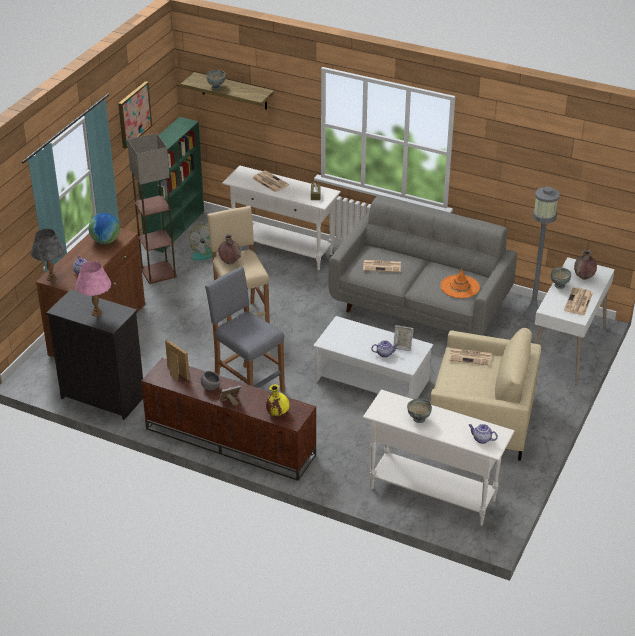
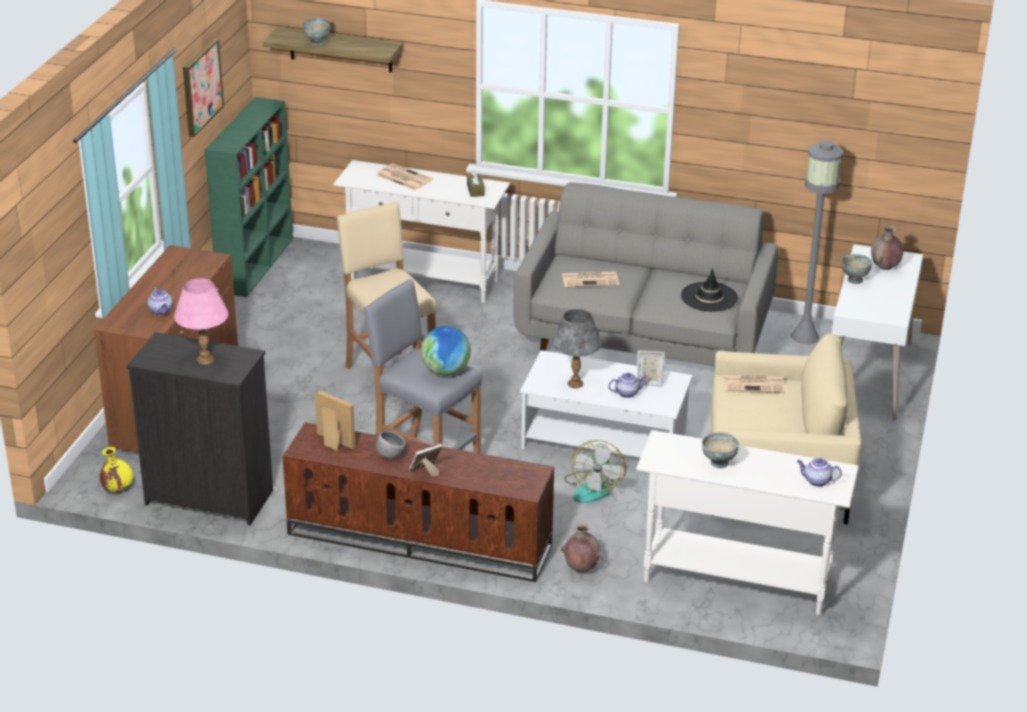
camera: 10 degrees left, 5 degrees down
(52, 278) = (117, 323): grey table lamp -> grey table lamp (575, 384)
(106, 241) = (185, 268): globe -> globe (446, 371)
(158, 272) = (248, 324): floor lamp -> none
(205, 252) = (310, 292): fan -> fan (593, 488)
(229, 262) = (373, 286): brown vase -> brown vase (581, 568)
(277, 413) = (500, 480): yellow vase -> yellow vase (117, 488)
(460, 287) = (709, 297): orange hat -> black hat
(578, 302) = (888, 299): newspaper -> none

